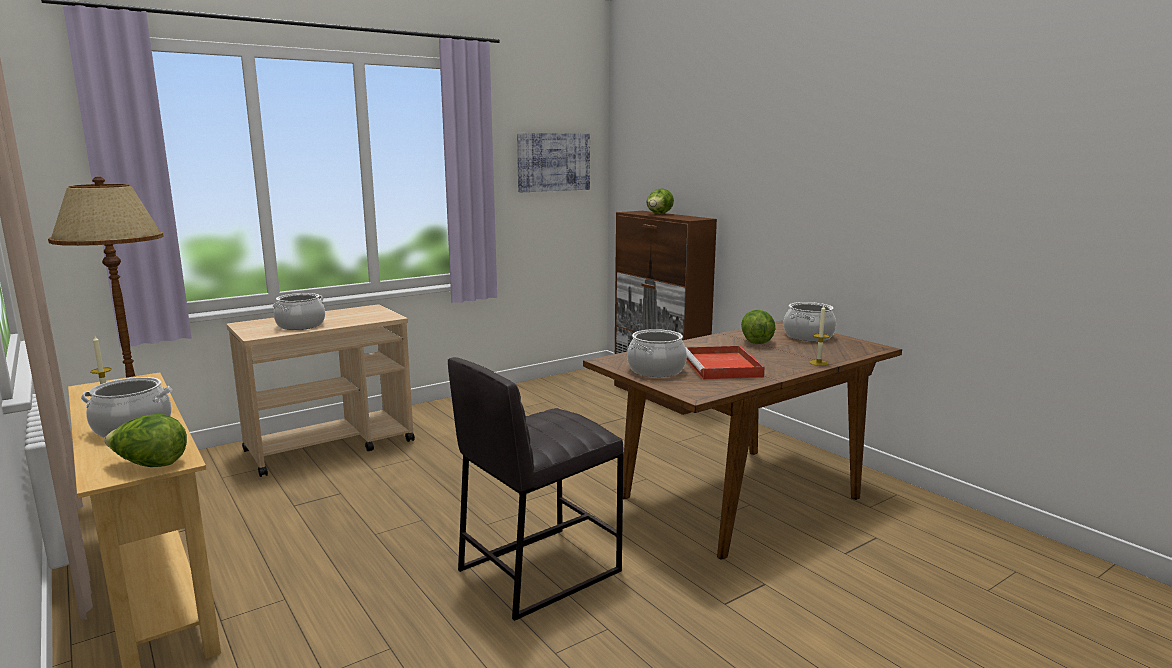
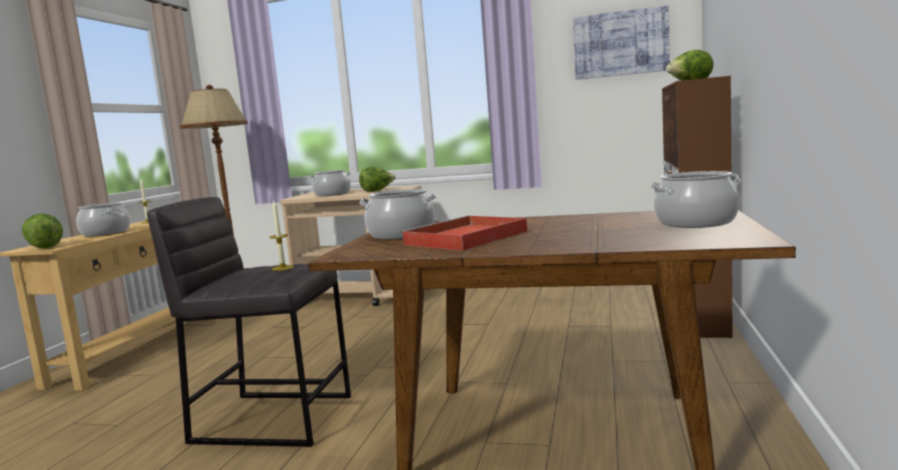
camera: 50 degrees right, 5 degrees down
(756, 341) = (602, 222): lettuce -> lettuce (377, 191)
(818, 363) = (584, 246): candle -> candle (282, 268)

